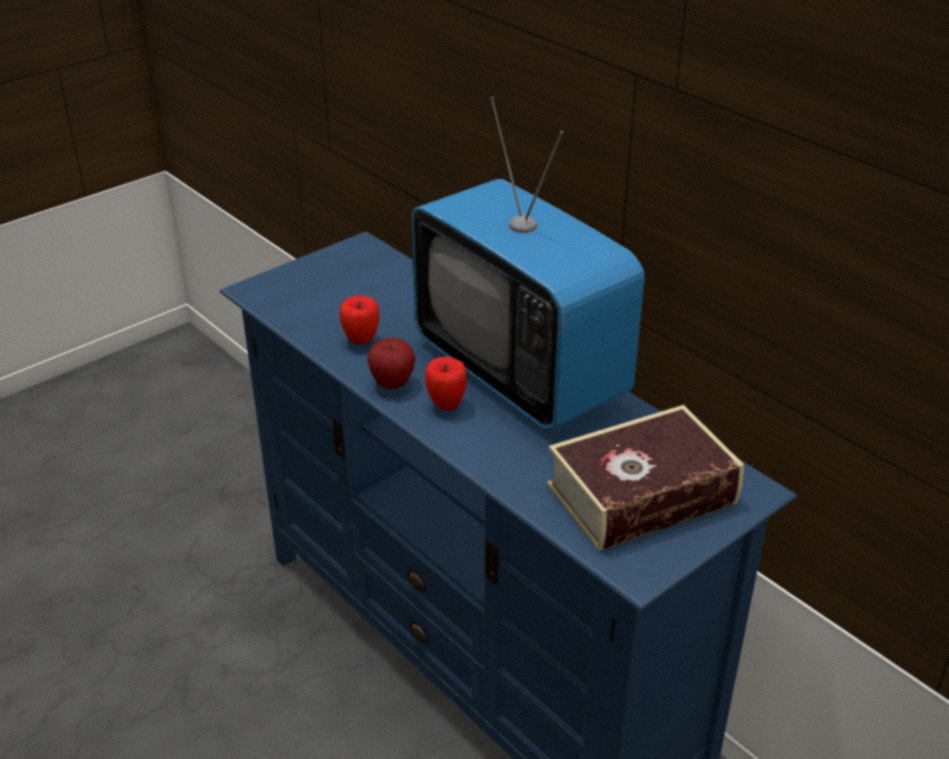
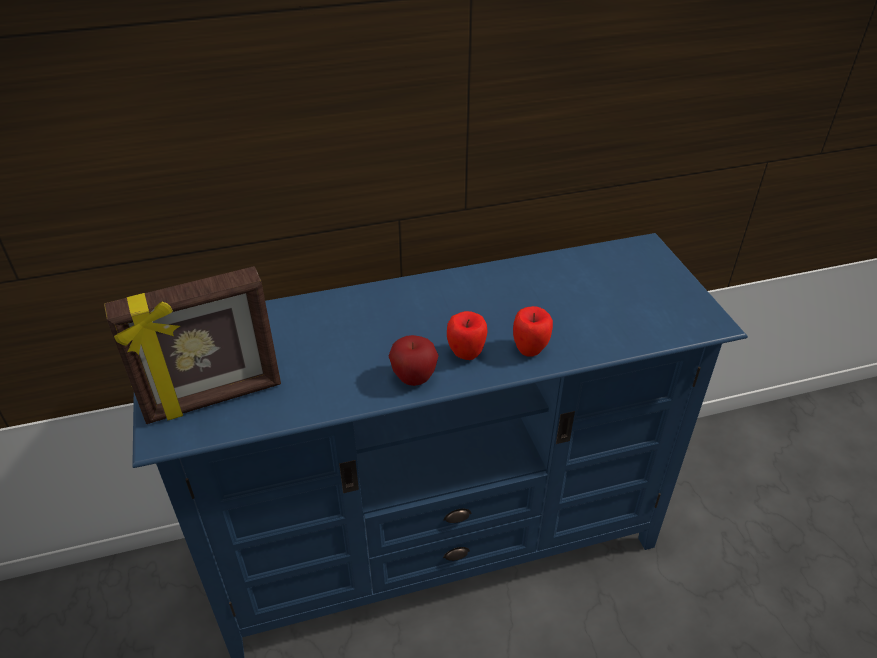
camera: 65 degrees left, 5 degrees up
(303, 296) = (214, 399): none -> picture frame
(361, 341) = (329, 379): apple -> apple (530, 350)
(521, 372) = (448, 300): television -> none
(641, 494) = (630, 293): book -> none

